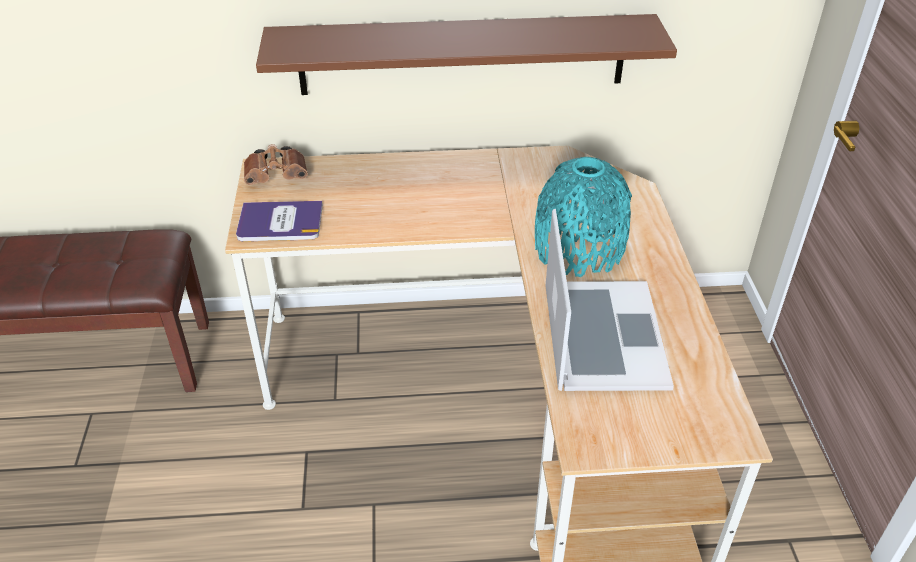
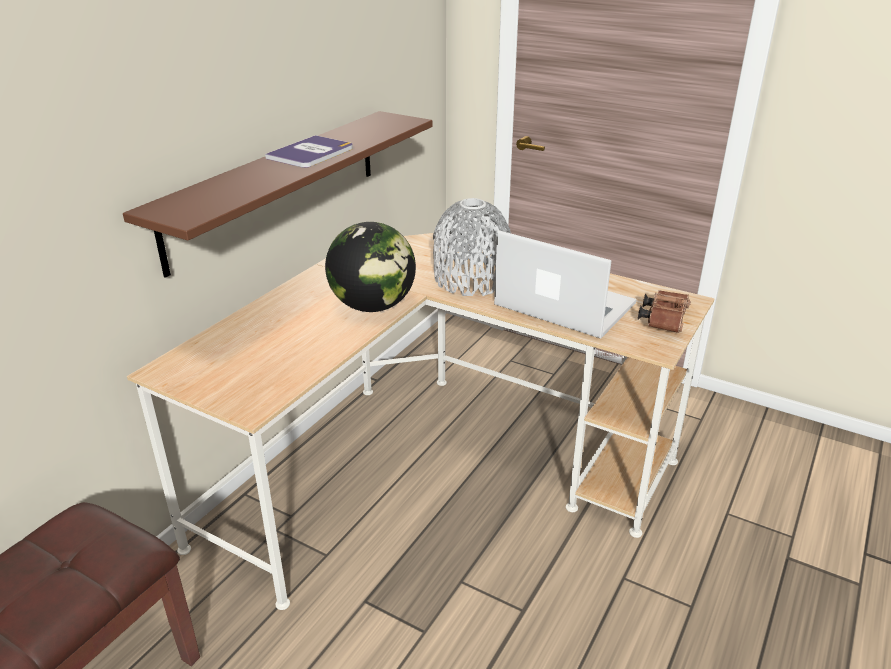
camera: 55 degrees left, 10 degrees down
(278, 176) = (188, 365): brown binoculars -> brown binoculars (664, 320)
(280, 222) = (258, 386): book -> book (311, 153)
(459, 215) = (373, 306): none -> globe
(578, 249) = (471, 279): turquoise vase -> grey vase

